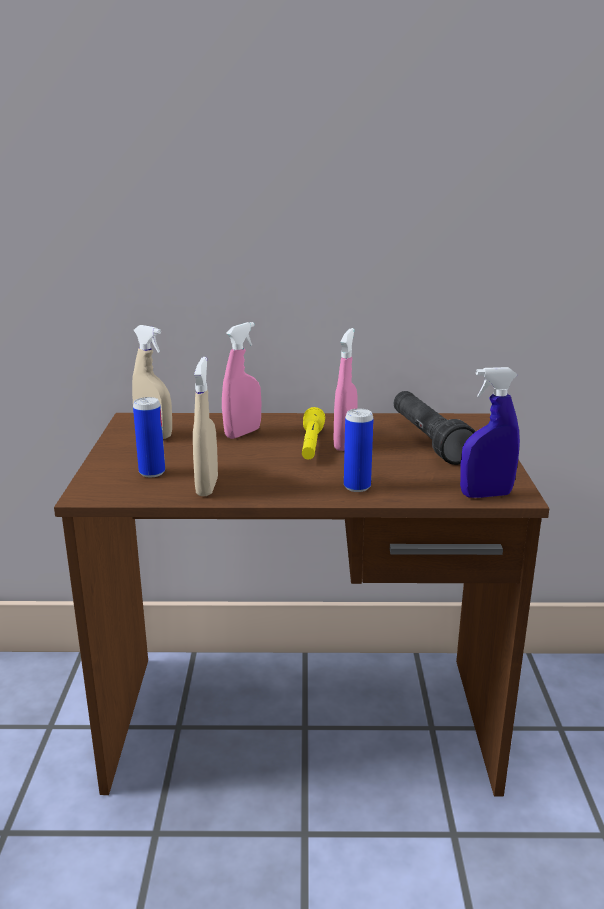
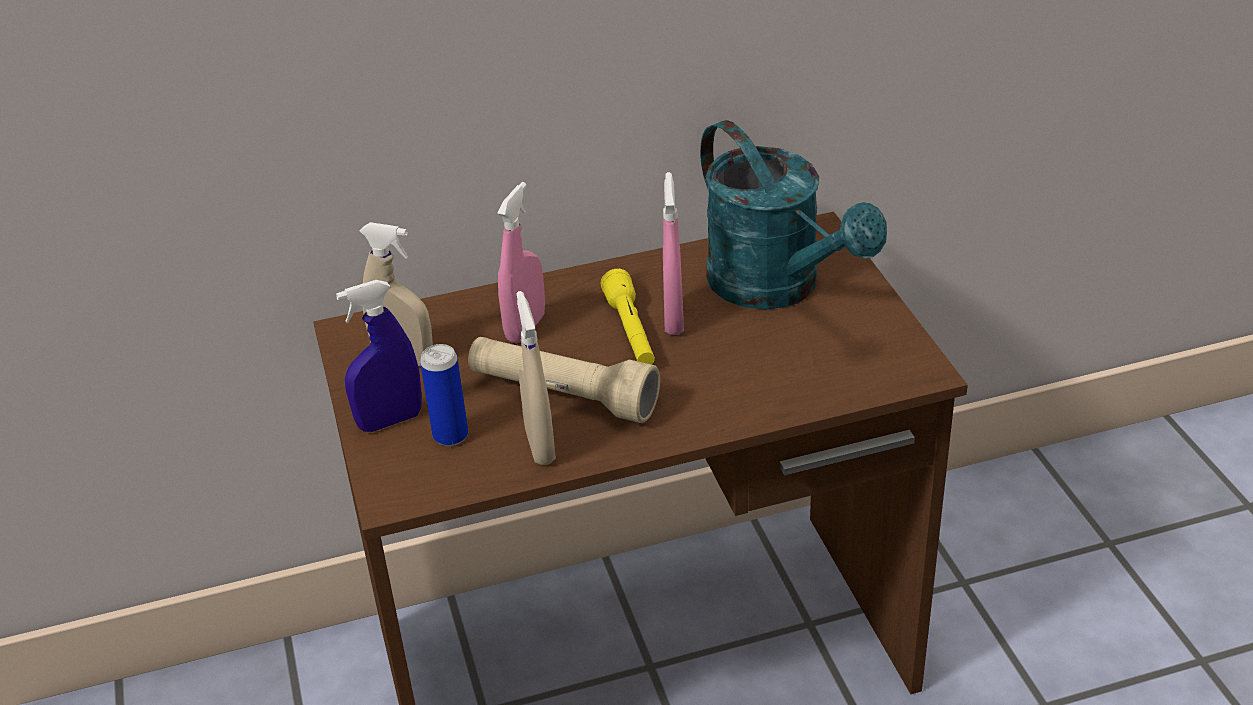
camera: 15 degrees left, 15 degrees up
(242, 466) = (563, 396): none -> beige flashlight
(357, 487) = (728, 401): can -> none
(428, 440) = (777, 287): black flashlight -> turquoise watering can
(485, 495) = (888, 379): blue spray bottle -> blue spray bottle (390, 421)

